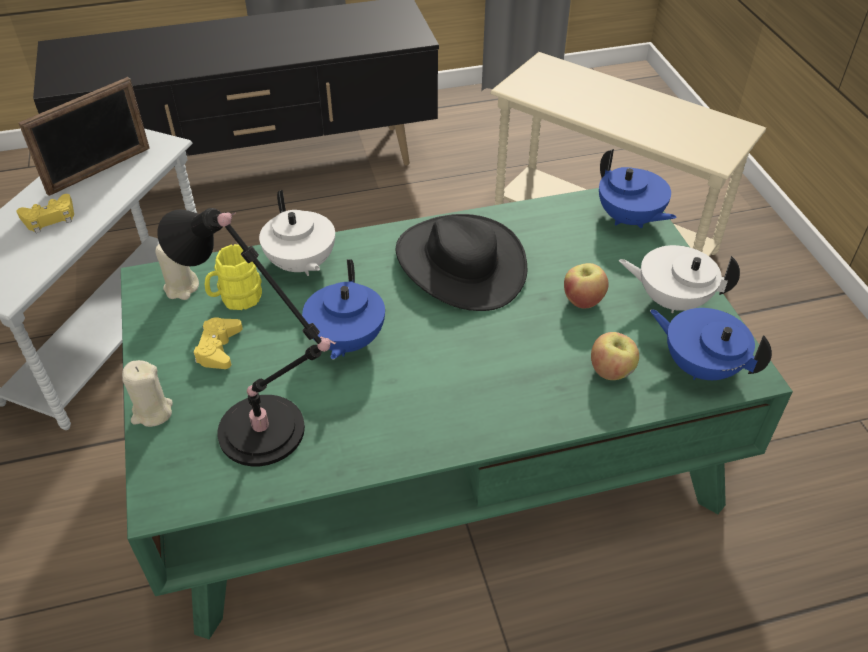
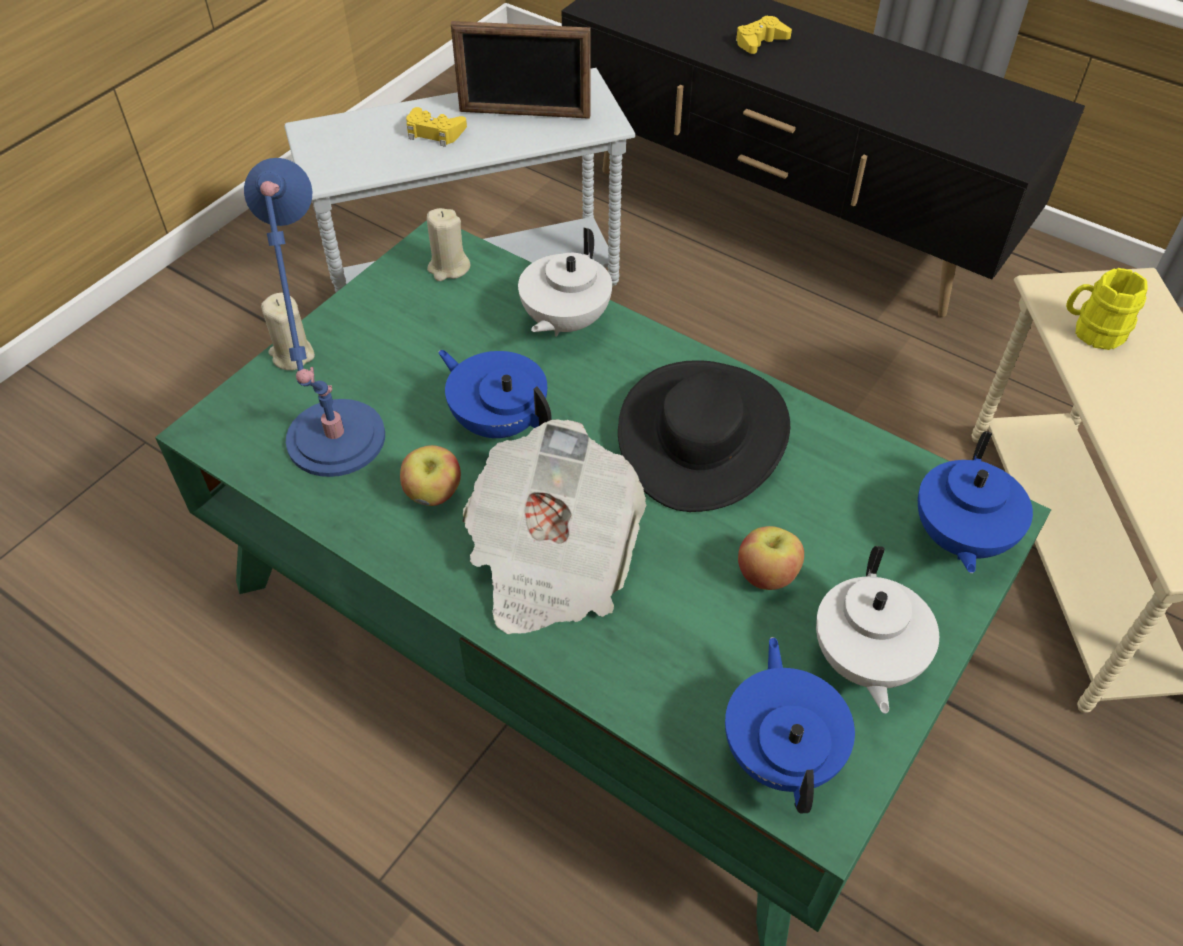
camera: 50 degrees right, 5 degrees up
(219, 348) = (402, 343): yellow game controller -> yellow game controller (760, 42)
(236, 298) = (473, 310): yellow mug -> yellow mug (1092, 331)
(267, 434) = (336, 445): black table lamp -> blue table lamp
(345, 341) = (499, 421): blue teapot -> blue teapot turned 75 degrees clockwise
(481, 382) = (551, 560): none -> newspaper
(611, 371) = (682, 666): apple -> apple (433, 494)
(671, 300) = (864, 660): white teapot -> white teapot turned 150 degrees counterclockwise

